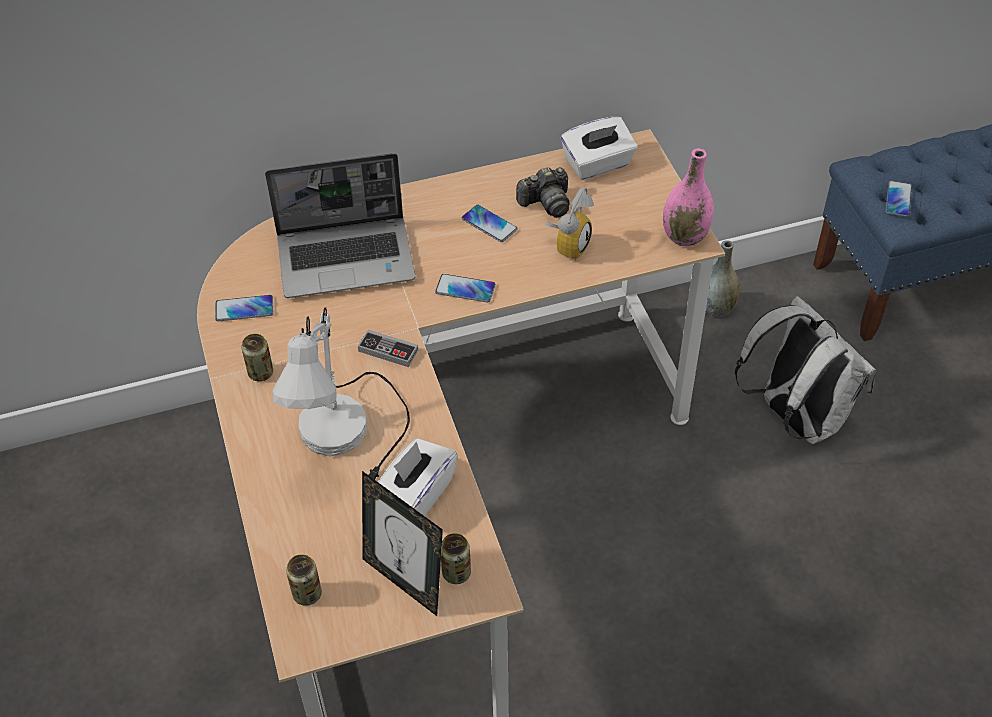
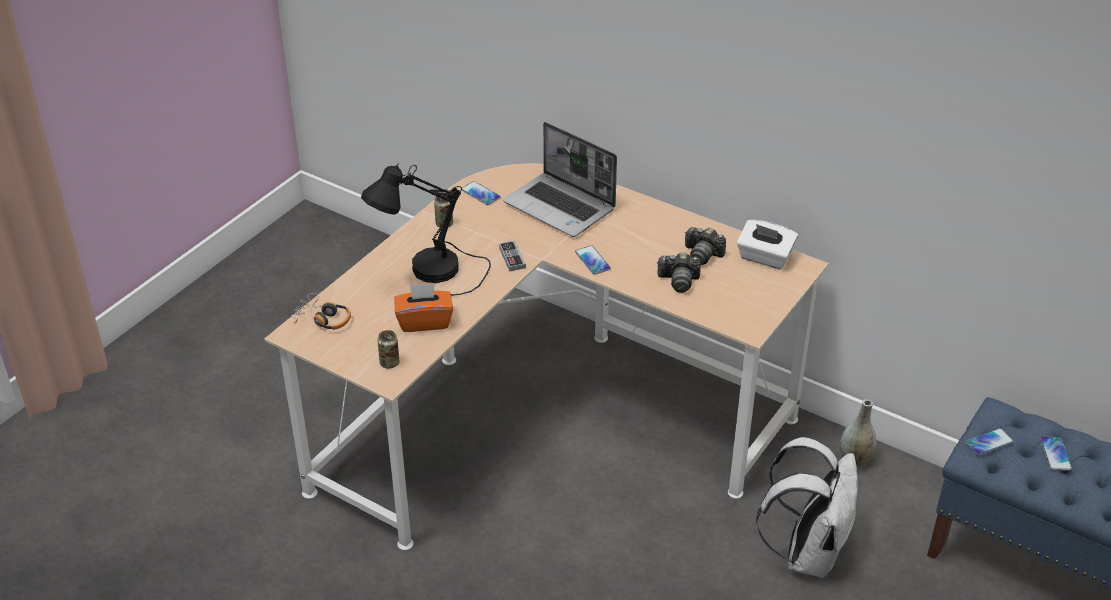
camera: 50 degrees right, 10 degrees down
(307, 594) = (322, 319): can -> headphones
(351, 441) = (435, 279): white table lamp -> black table lamp
(405, 581) = (365, 348): picture frame -> none
(416, 495) = (424, 321): white tissue box -> orange tissue box
(489, 224) = (655, 242): phone -> phone (1055, 454)
(568, 245) = (678, 281): alarm clock -> camera
(685, 237) = (750, 324): pink vase -> none

